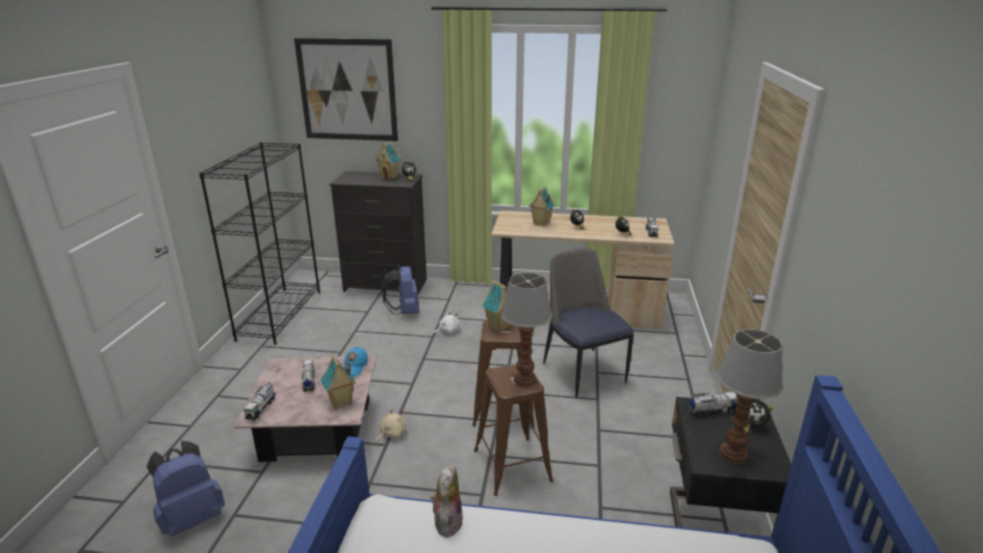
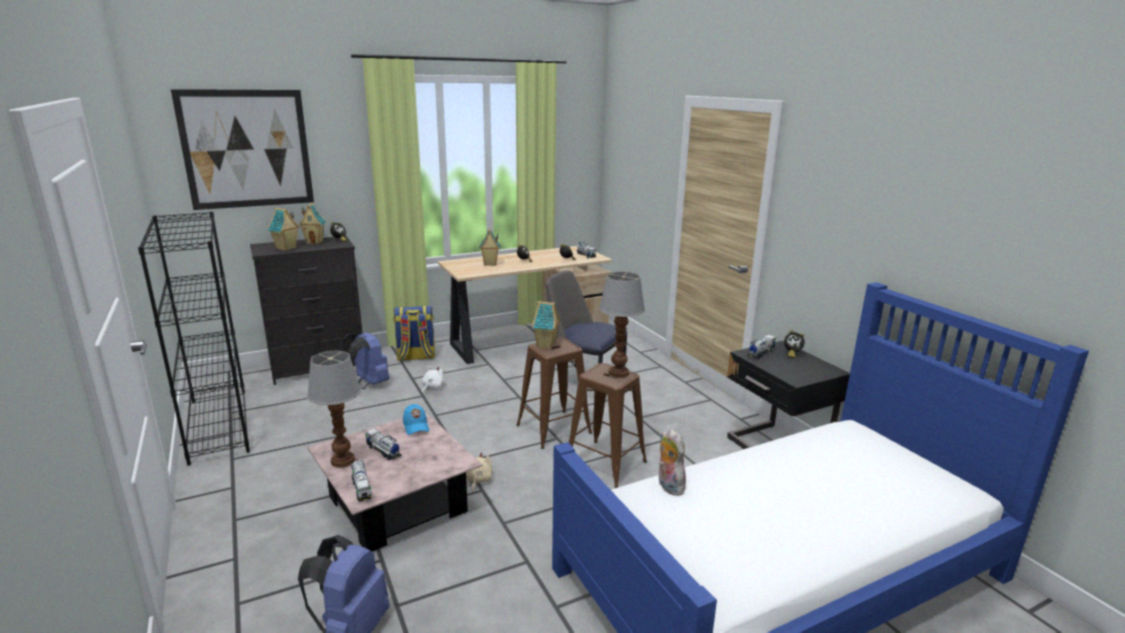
camera: 35 degrees left, 5 degrees down
(341, 403) = (441, 456): toy house -> toy house (286, 248)
(464, 297) = (415, 357): none -> backpack
(733, 455) = (803, 371): table lamp -> table lamp (343, 461)

